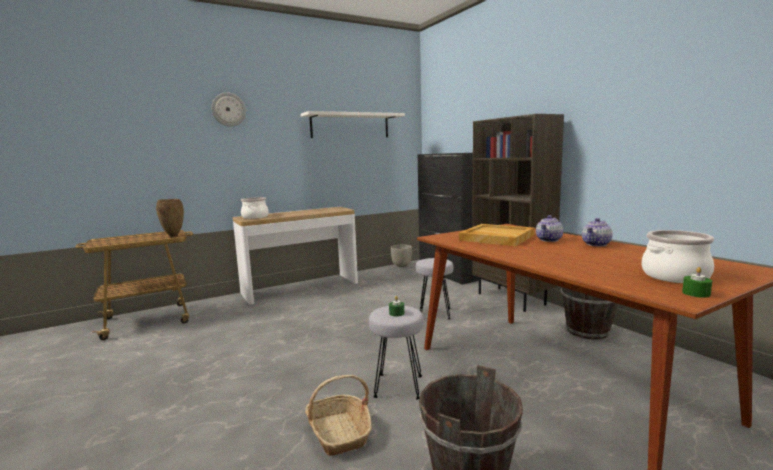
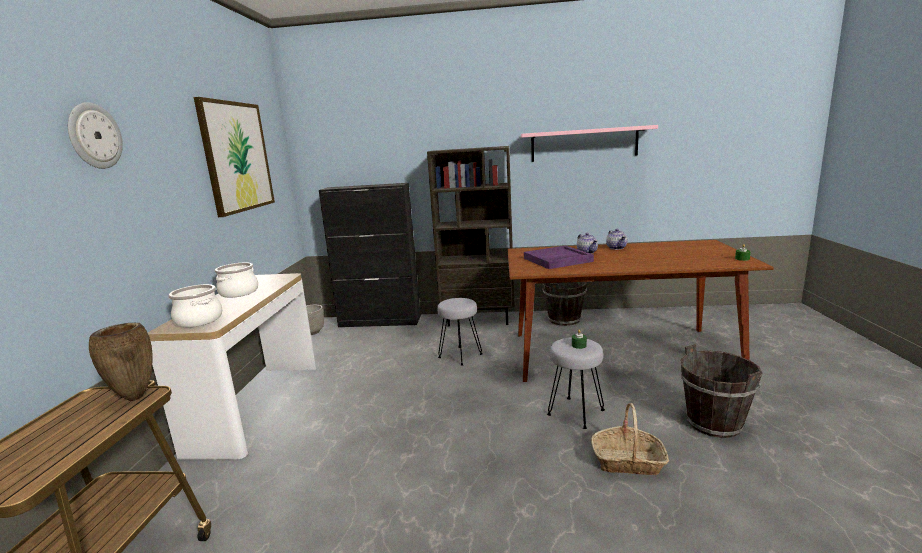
camera: 55 degrees left, 5 degrees up
(350, 126) = (237, 157): white shelf -> picture
(496, 238) = (557, 260): beige tray -> purple tray
(656, 108) = (584, 144): none -> pink shelf
(674, 276) = (707, 254): cooking pot -> cooking pot (238, 292)

